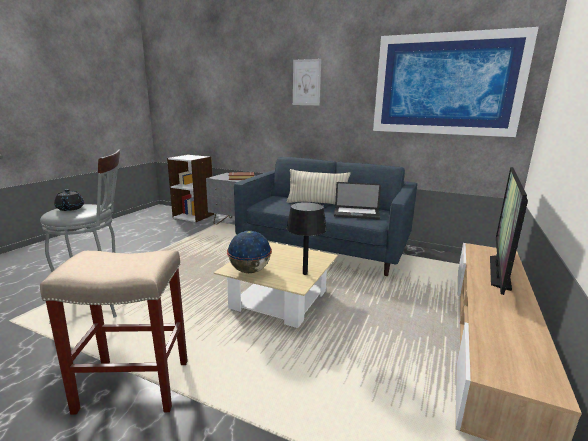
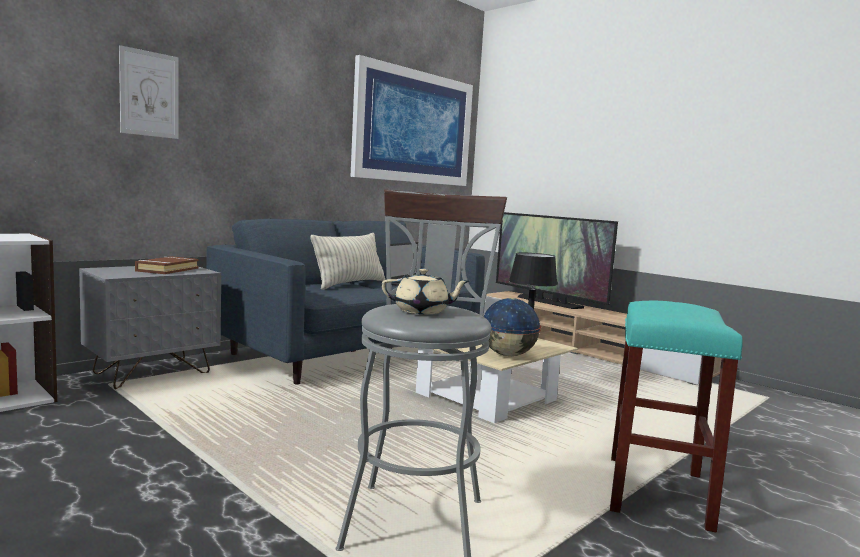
camera: 70 degrees left, 10 degrees down
(70, 209) = (422, 311): black teapot -> beige teapot
(132, 386) = (658, 493): beige stool -> turquoise stool
(306, 82) = (258, 95): picture -> picture (149, 94)

